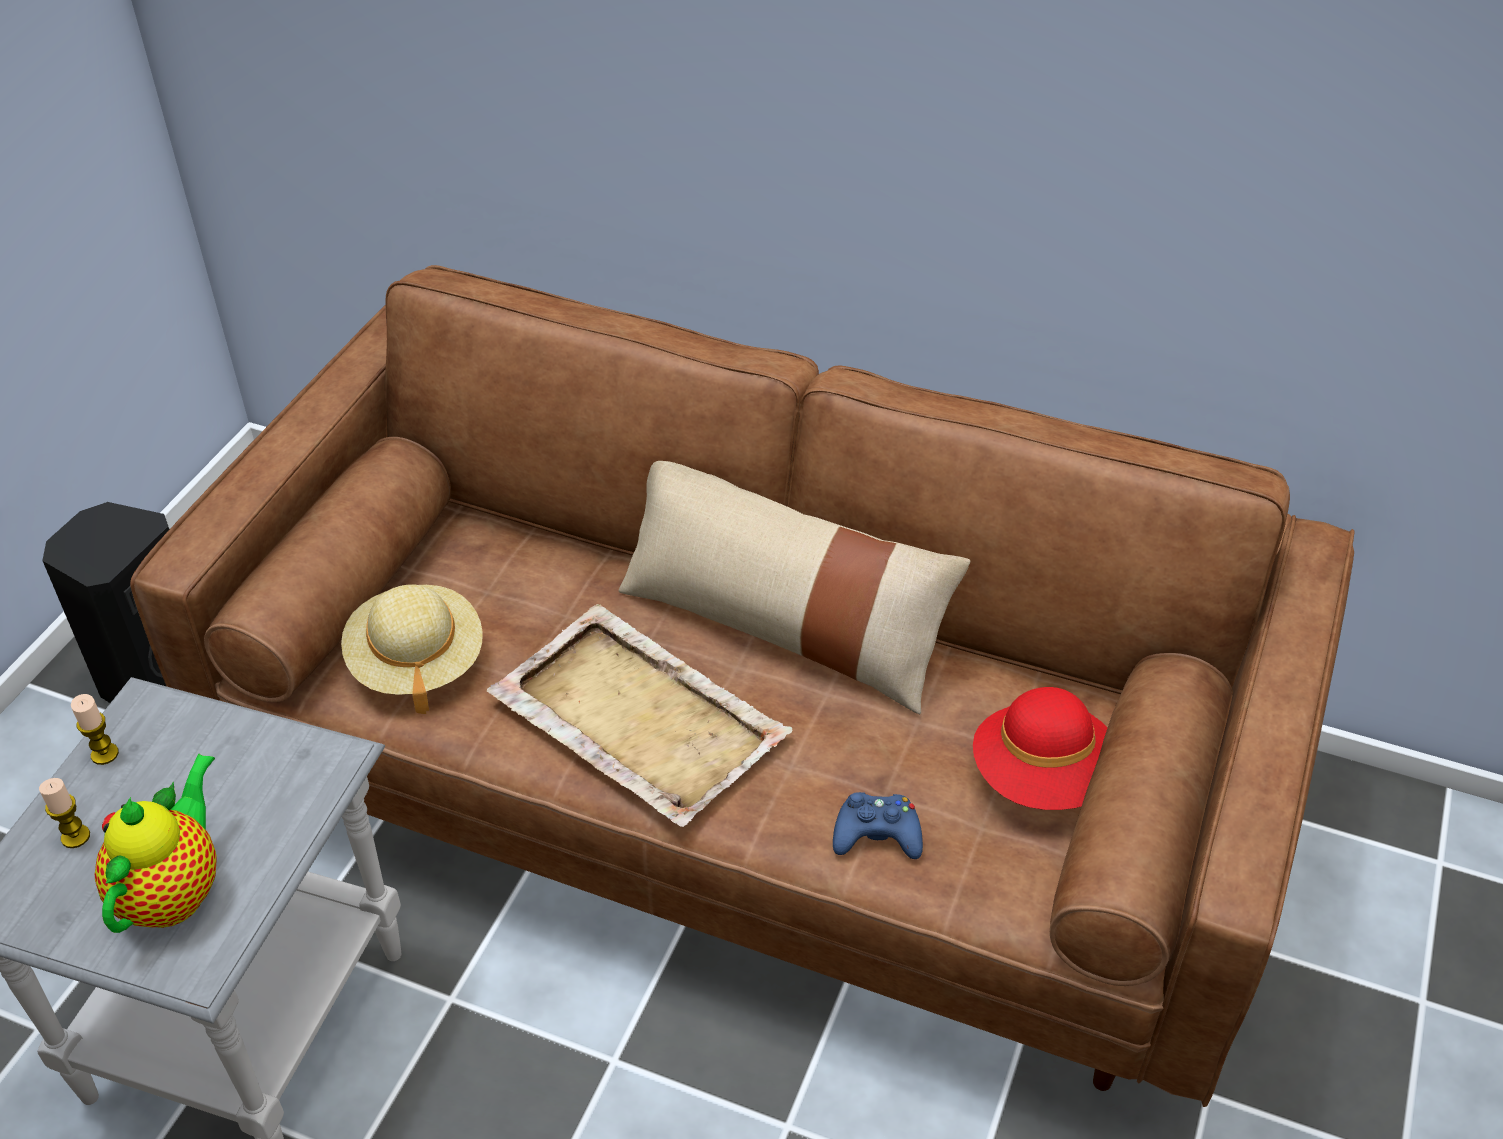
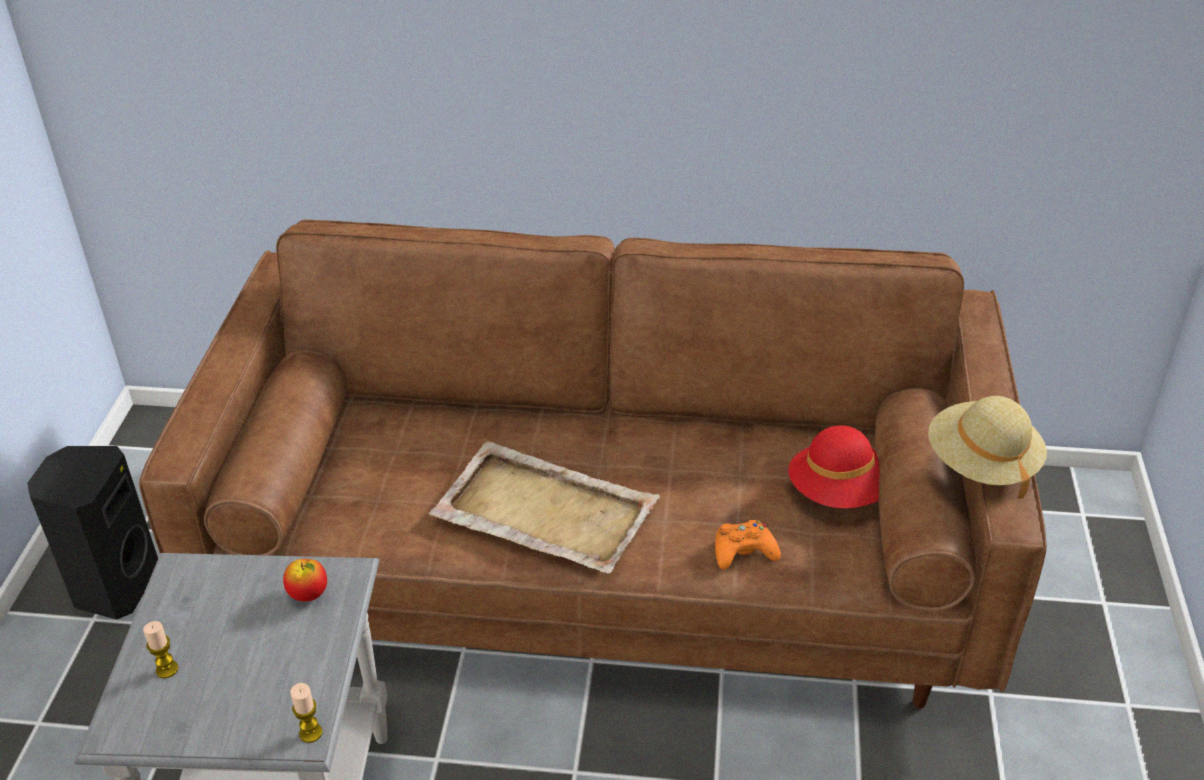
camera: 15 degrees left, 5 degrees down
(104, 754) = (165, 608): candle -> candle (310, 733)
(175, 891) = (263, 688): teapot -> none
(278, 776) = (309, 595): none -> apple
(416, 662) = (364, 508): beige hat -> beige hat (981, 464)
(783, 626) = (622, 432): beige pillow -> none
(877, 834) = (743, 551): blue game controller -> orange game controller

